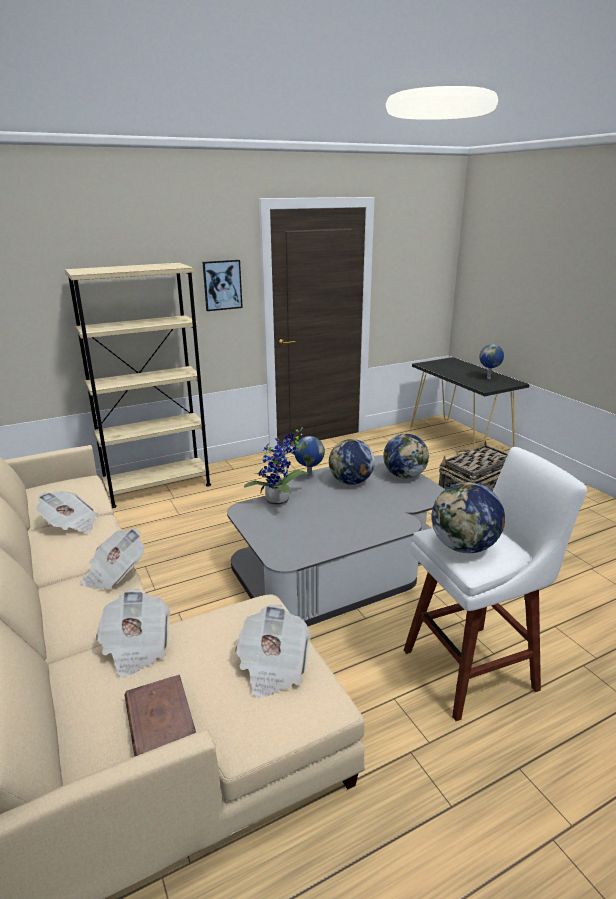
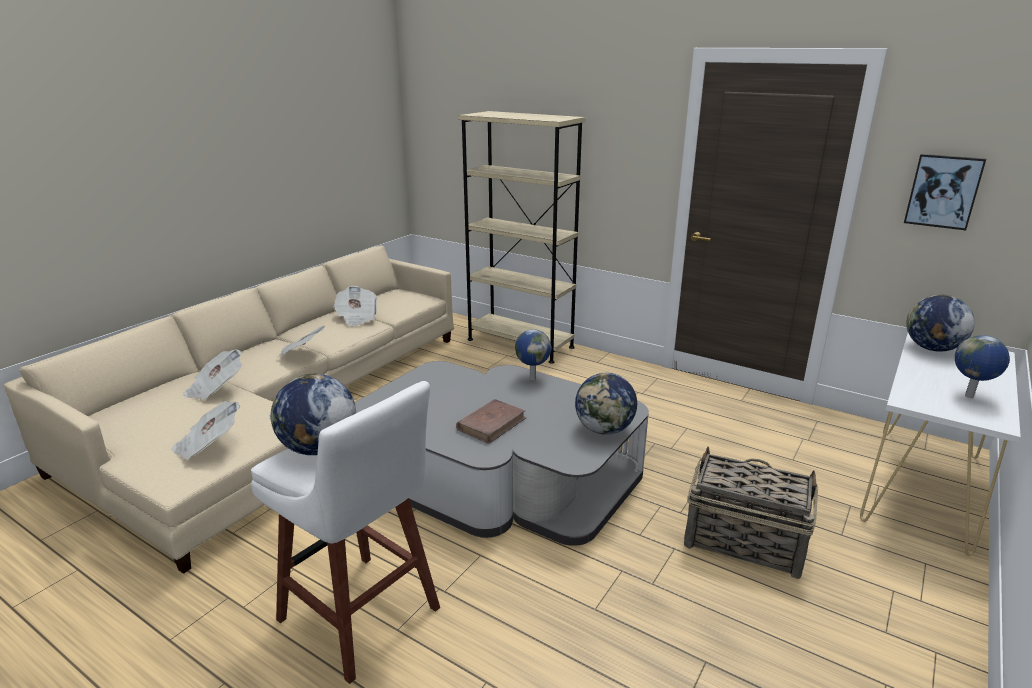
camera: 60 degrees right, 0 degrees up
(160, 720) = (143, 421): brown book -> brown book (491, 424)
(222, 285) = (632, 149): picture -> picture (943, 191)
(279, 502) = (465, 379): potted plant -> none
(350, 482) = (549, 402): globe -> globe (931, 348)
(460, 440) = (921, 487): black console table -> white console table

